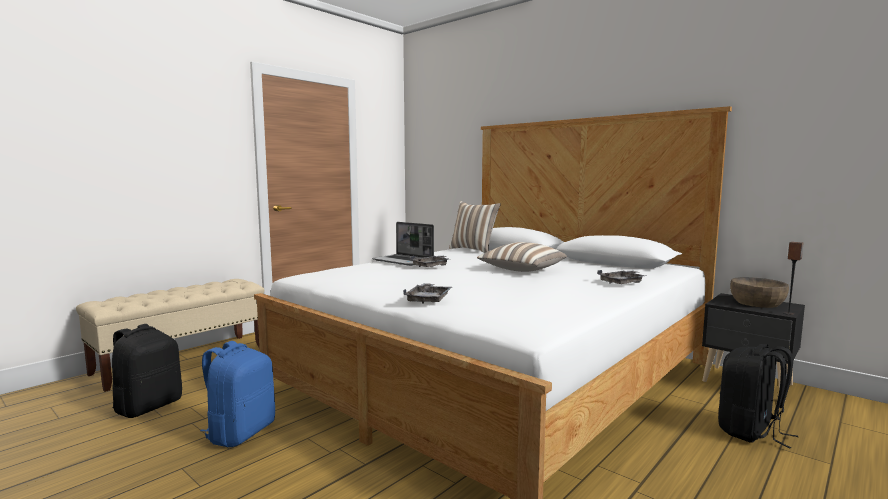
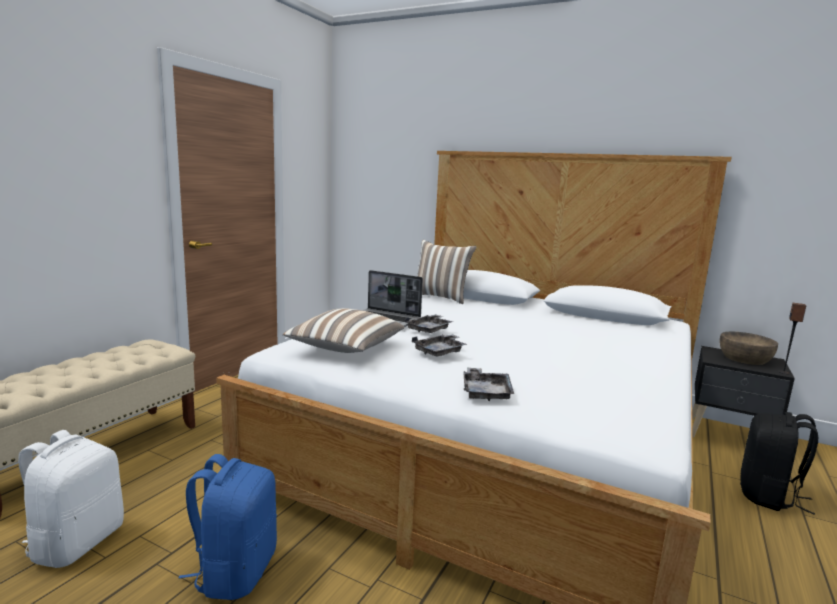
camera: 15 degrees left, 5 degrees up
(149, 406) = (77, 542): black backpack -> white backpack
(521, 270) = (528, 332): pillow -> pillow (345, 348)
(622, 283) = (649, 350): grey tray -> grey tray (440, 352)

